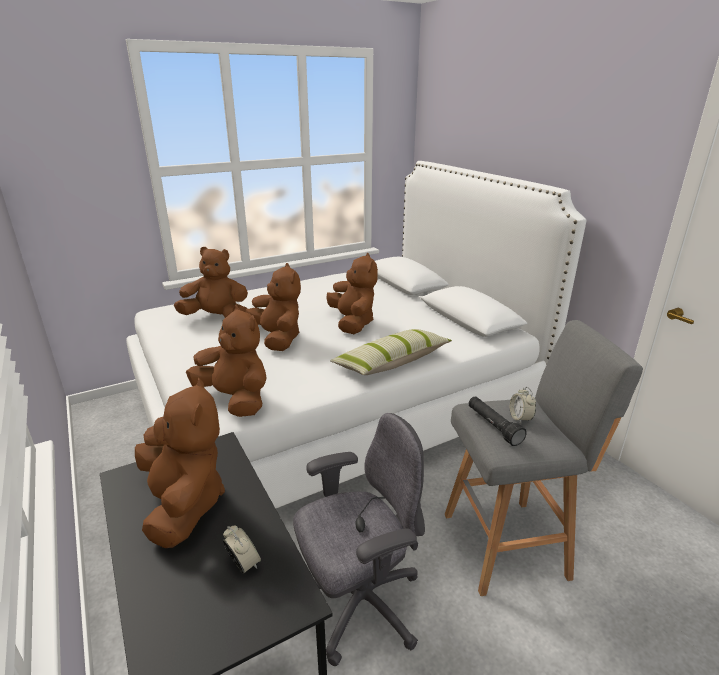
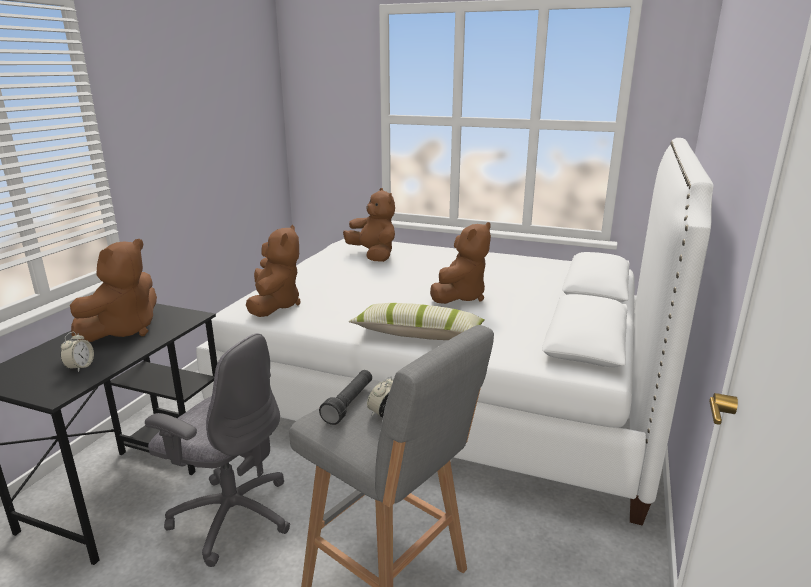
camera: 50 degrees right, 5 degrees down
(278, 339) = (381, 284): brown plush toy -> none

